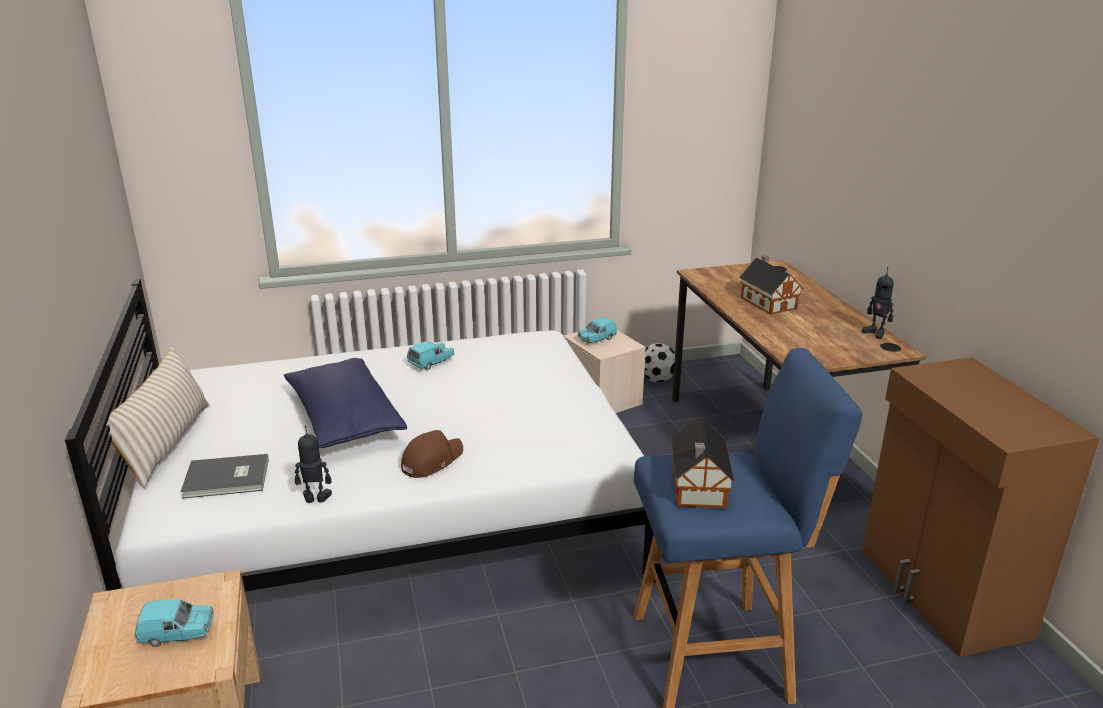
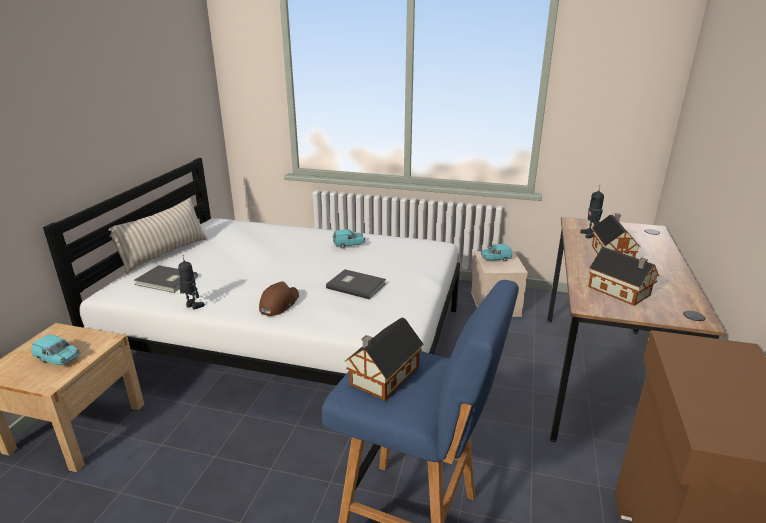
camera: 30 degrees right, 0 degrees up
(344, 420) = (261, 265): blue pillow -> none
(431, 461) = (279, 304): brown cap -> brown cap turned 45 degrees counterclockwise
(500, 411) = (356, 285): none -> grey book
(656, 379) = (547, 302): football -> none
(814, 340) = (620, 292): none -> toy house
(875, 333) = (691, 300): toy robot -> toy robot (589, 234)

